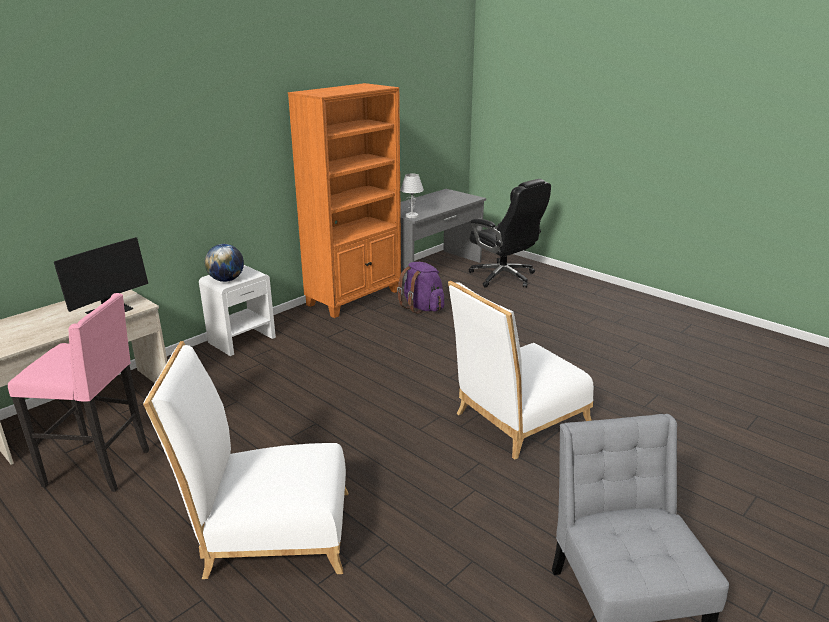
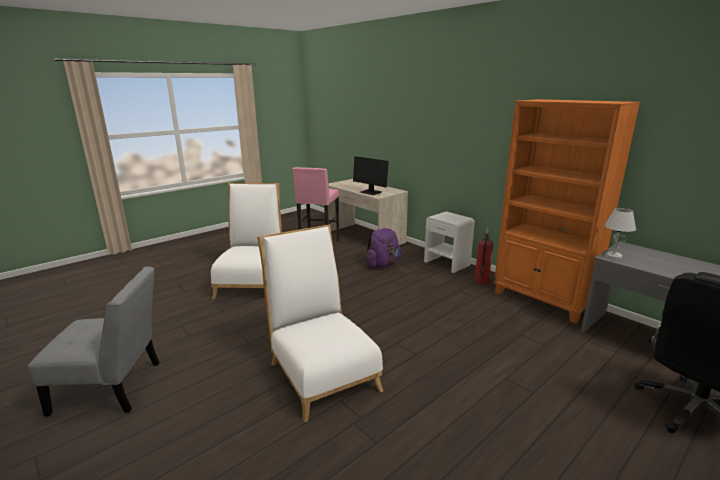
camera: 95 degrees right, 5 degrees down
(226, 280) = (442, 216): globe -> none
(306, 323) = (481, 282): none -> fire extinguisher
(422, 308) = (540, 336): purple backpack -> purple backpack (383, 264)

